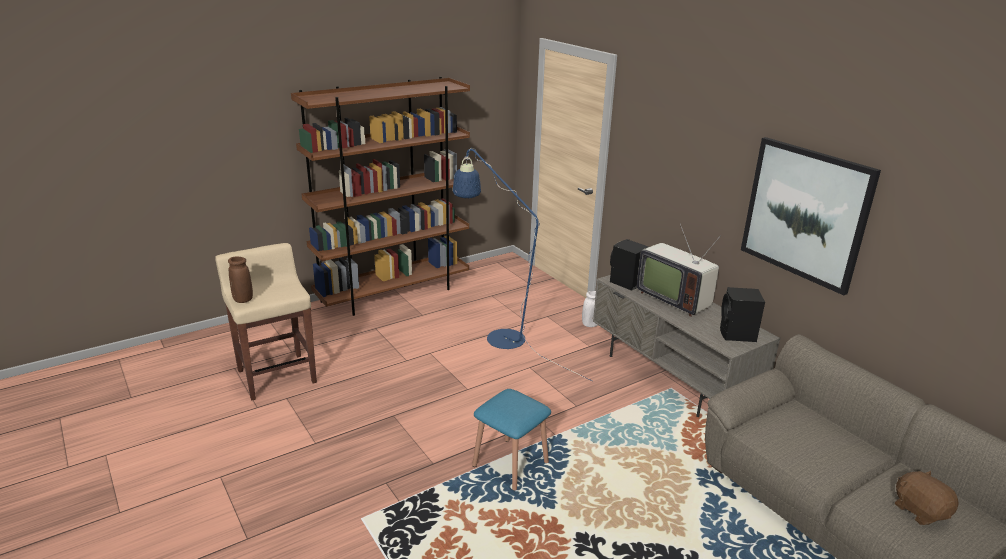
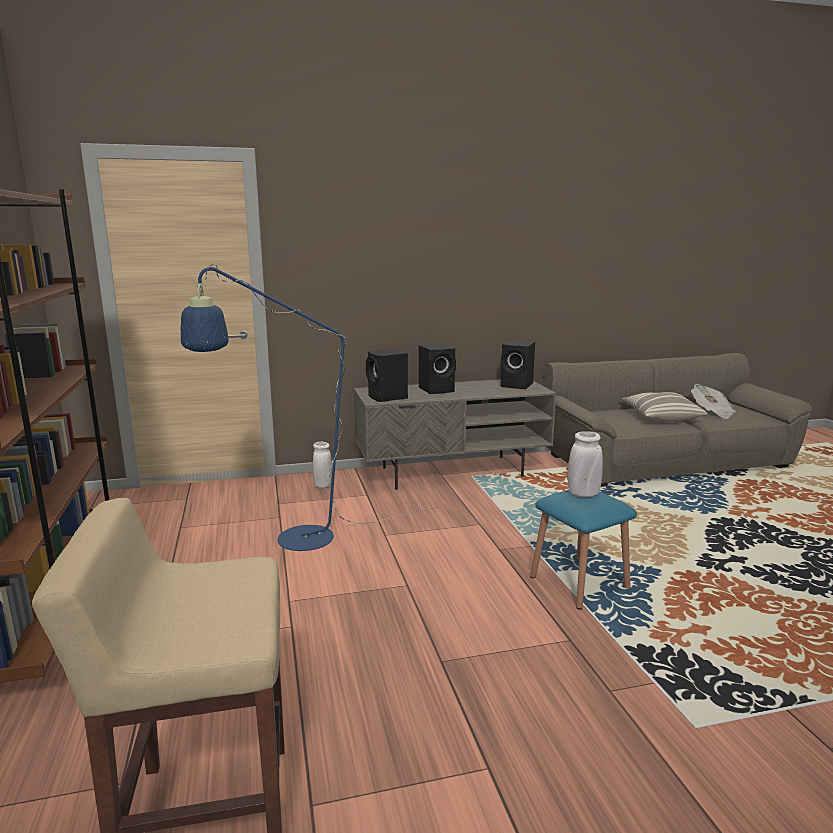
camera: 70 degrees left, 10 degrees down
(243, 299) = (213, 638): brown vase -> none
(517, 402) = (583, 494): none -> white vase
(674, 299) = (437, 390): television -> black speaker
(805, 213) = (528, 258): picture -> none
(843, 463) = (661, 417): none -> pillow
(920, 511) = (712, 413): brown plush toy -> newspaper

